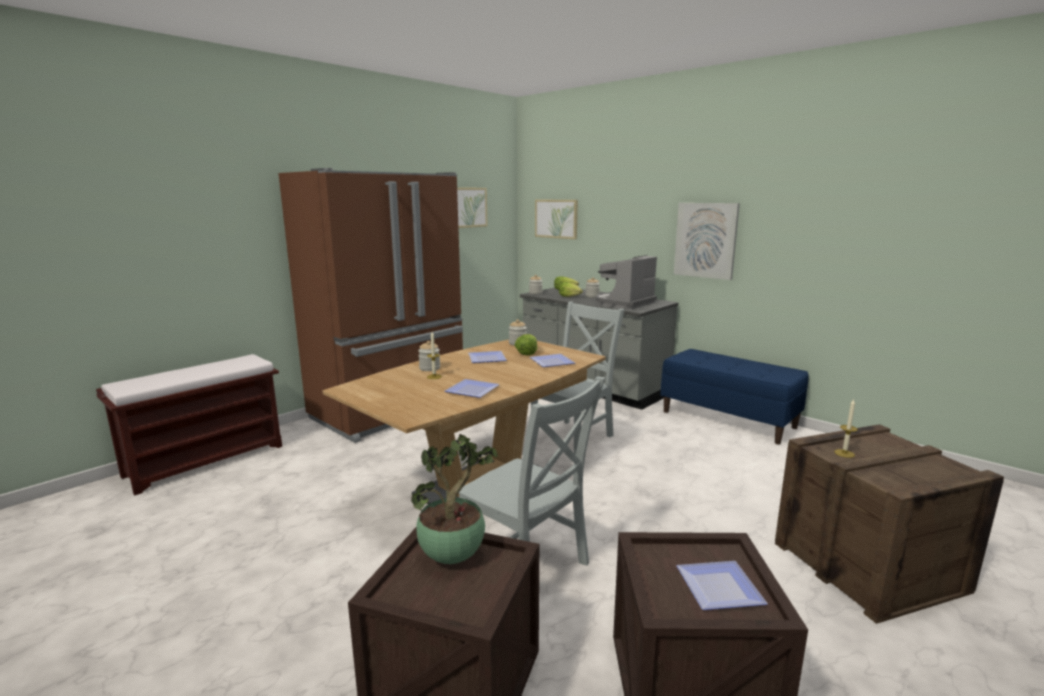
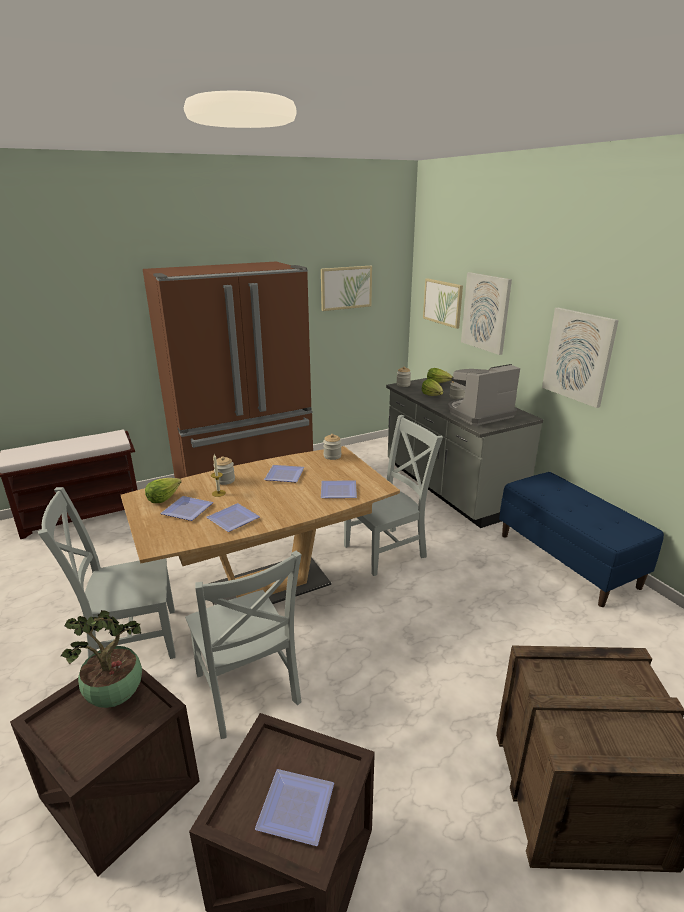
camera: 20 degrees right, 10 degrees up
(360, 556) = (130, 641): none -> grey chair
(414, 390) = (187, 509): none -> plate
(527, 353) = (328, 472): lettuce -> lettuce (163, 498)
(605, 220) = (486, 312): none -> picture
(844, 453) = (559, 681): candle -> none

